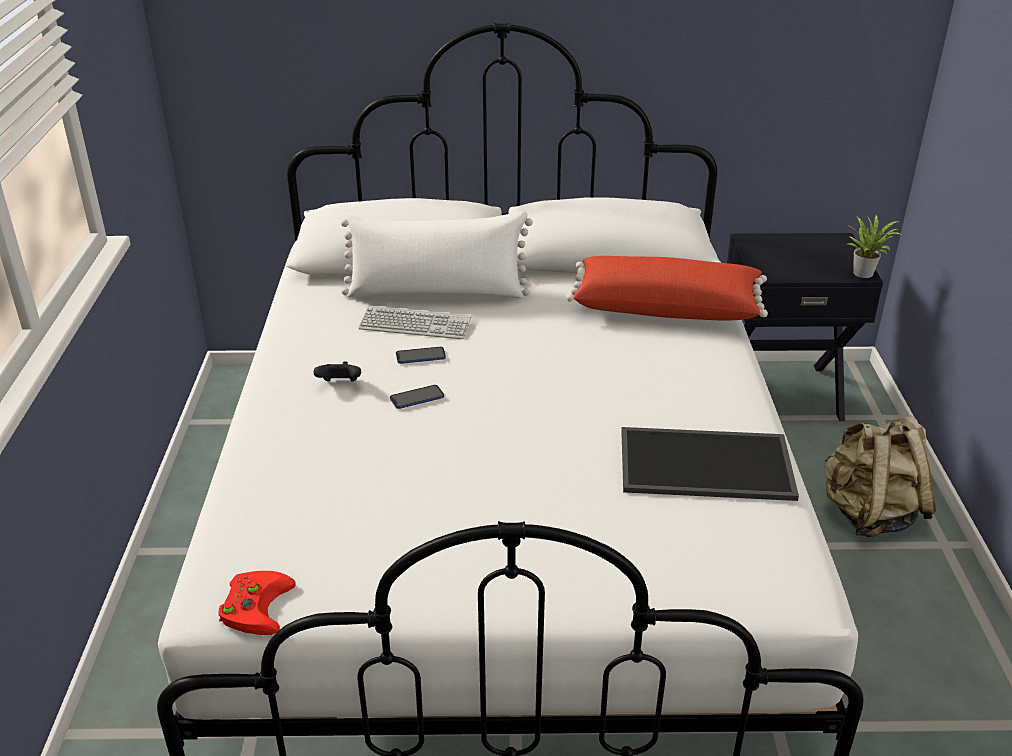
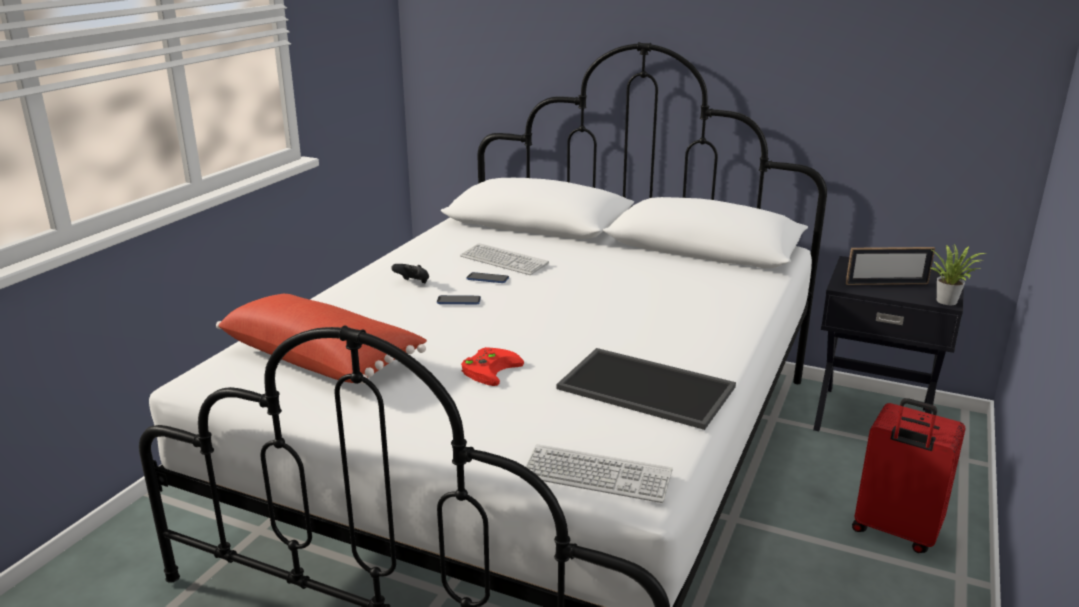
camera: 25 degrees right, 10 degrees down
(254, 604) = (223, 387): red game controller -> red game controller (490, 368)
(437, 292) = (540, 246): white pillow -> none
(666, 307) = (719, 285): red pillow -> red pillow (322, 358)
(750, 589) = (597, 476): none -> keyboard
(798, 262) = (886, 283): none -> picture frame
(869, 514) = (895, 532): beige backpack -> red suitcase

